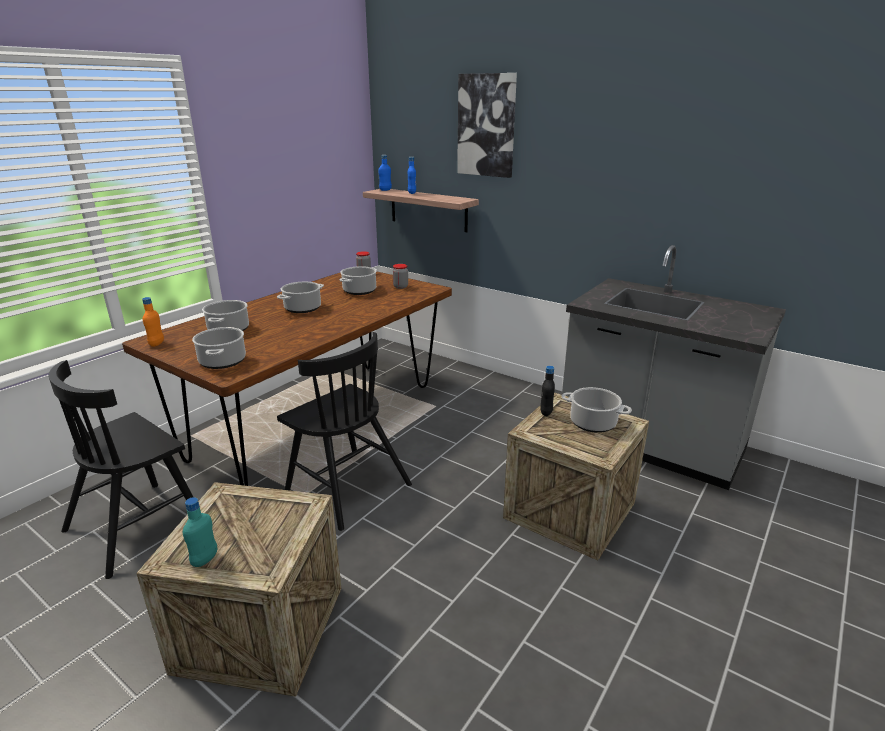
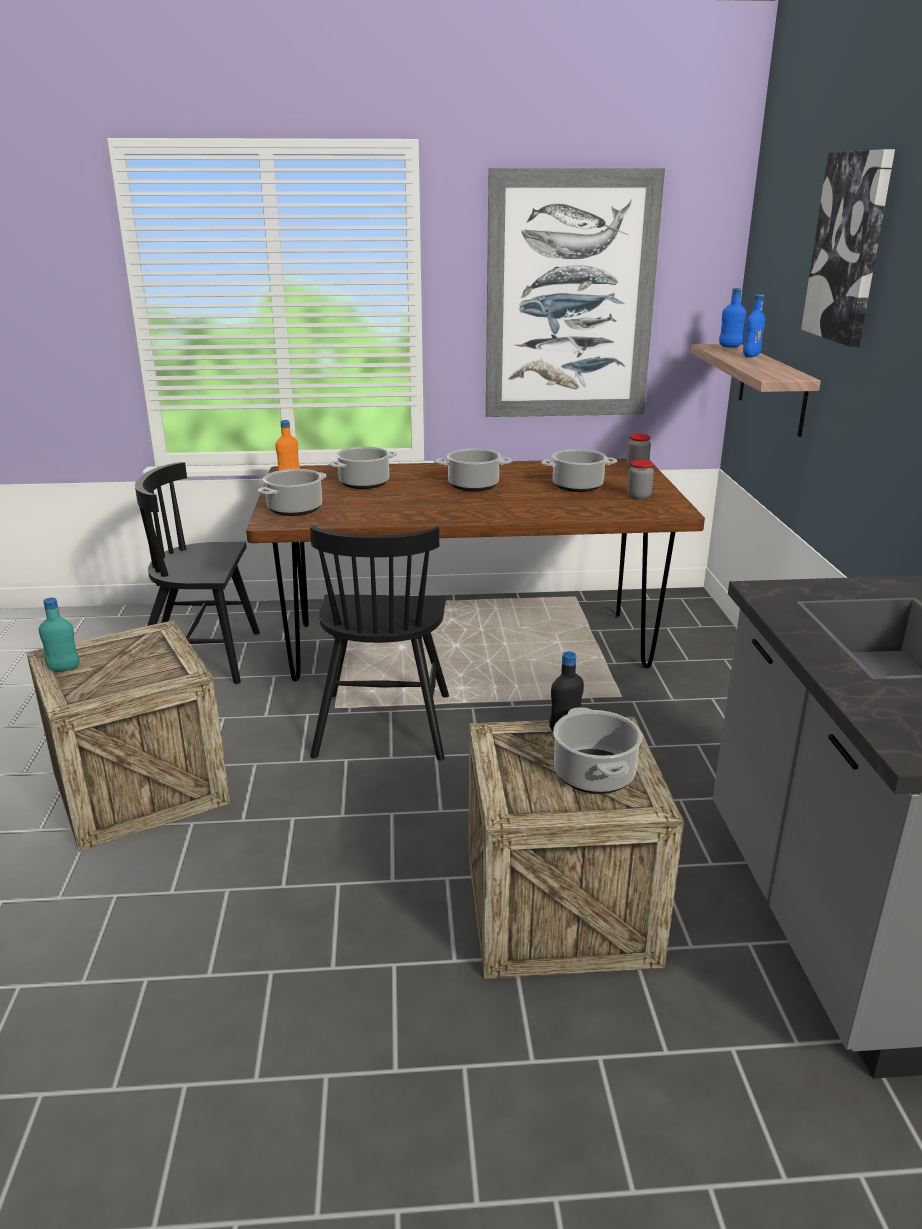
camera: 50 degrees right, 0 degrees up
(293, 170) = (570, 298): none -> picture

